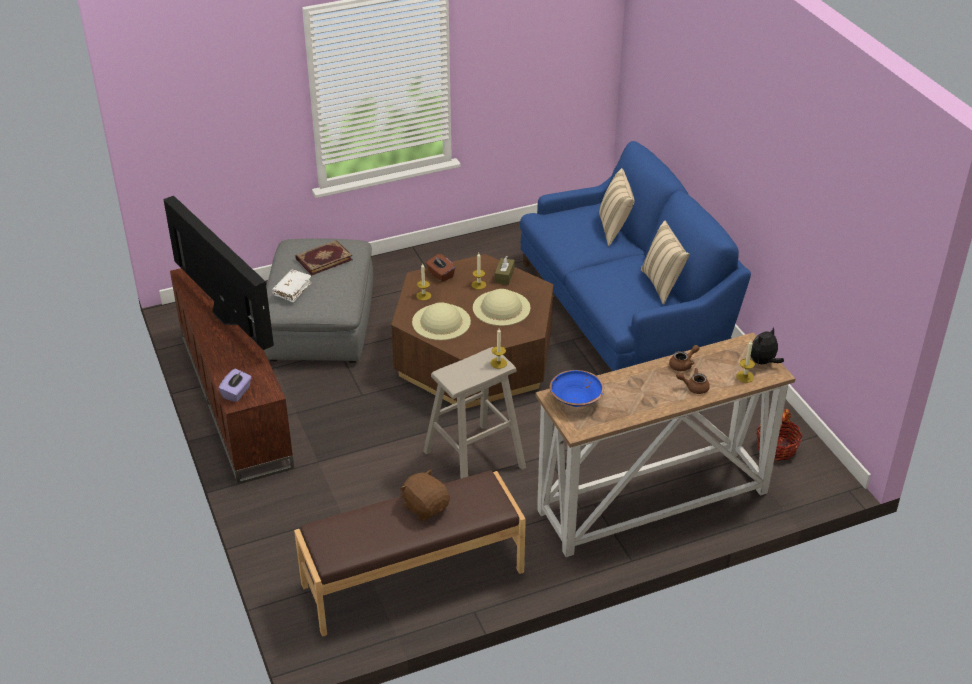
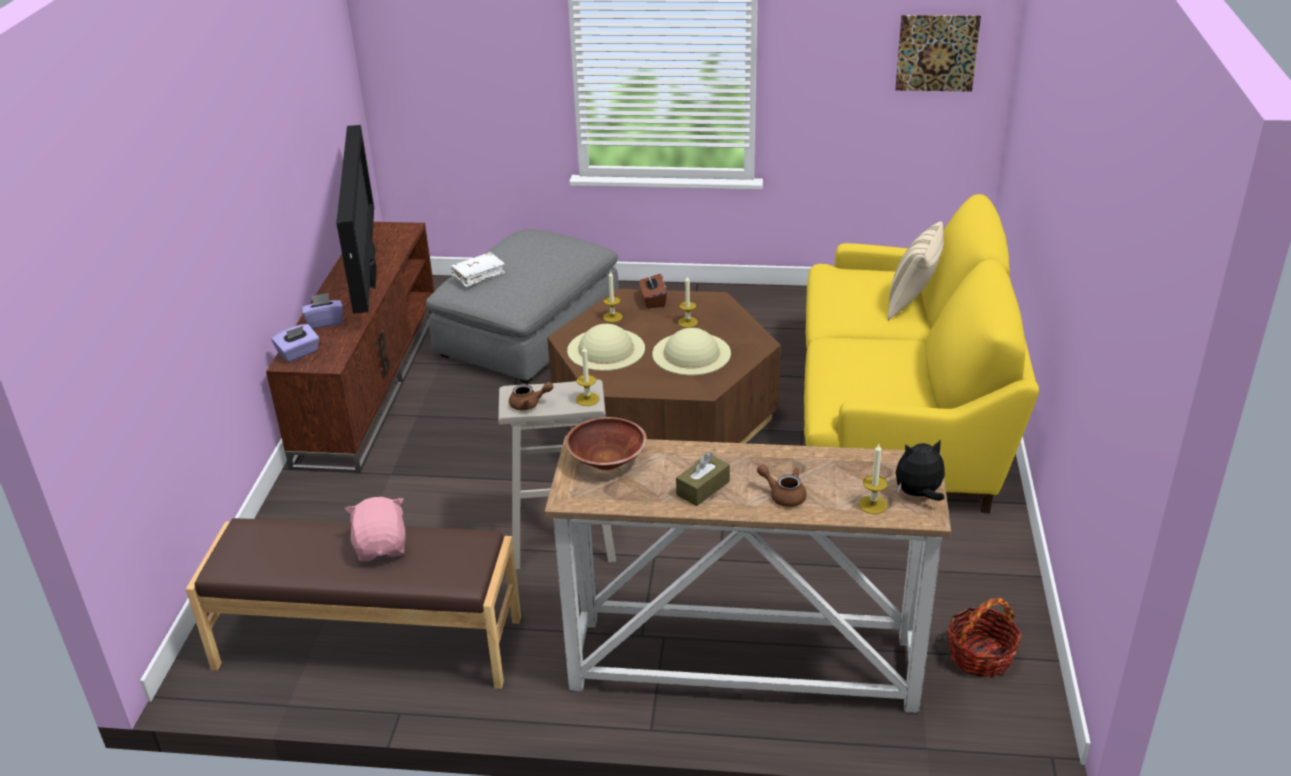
camera: 30 degrees right, 5 degrees down
(230, 362) = (325, 322): none -> purple tissue box
(323, 259) = (541, 253): book -> none
(425, 507) = (381, 547): brown plush toy -> pink plush toy
(504, 276) = (728, 320): brown tissue box -> brown tissue box (703, 488)
(572, 44) = (937, 53): none -> picture
(576, 400) = (606, 460): blue bowl -> brown bowl
(623, 308) = (899, 414): blue sofa -> yellow sofa
(662, 285) = (922, 382): beige pillow -> none
(683, 364) = (796, 462): brown teapot -> brown teapot (529, 404)

